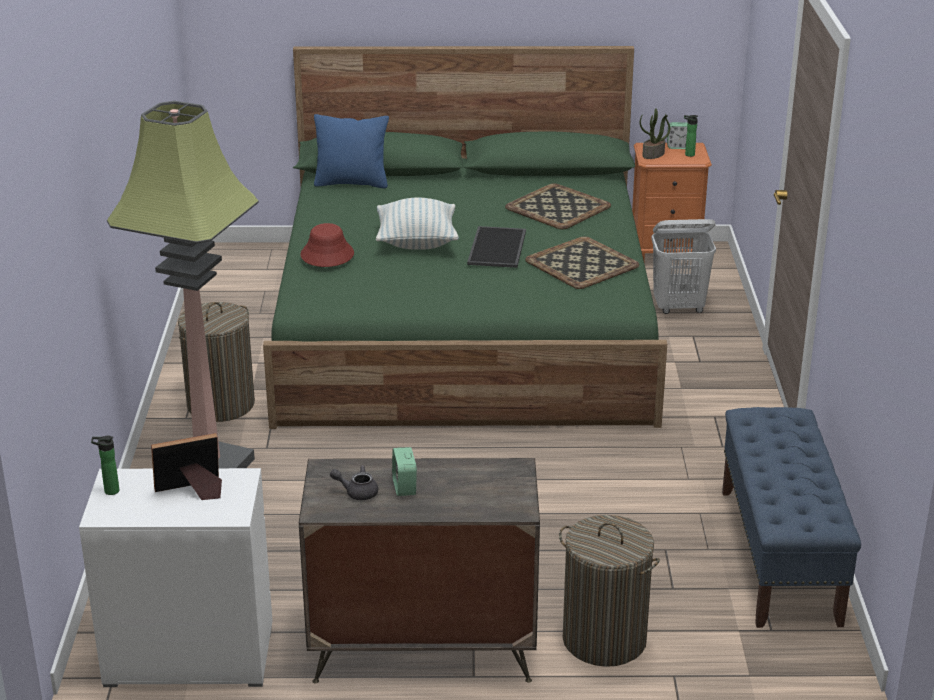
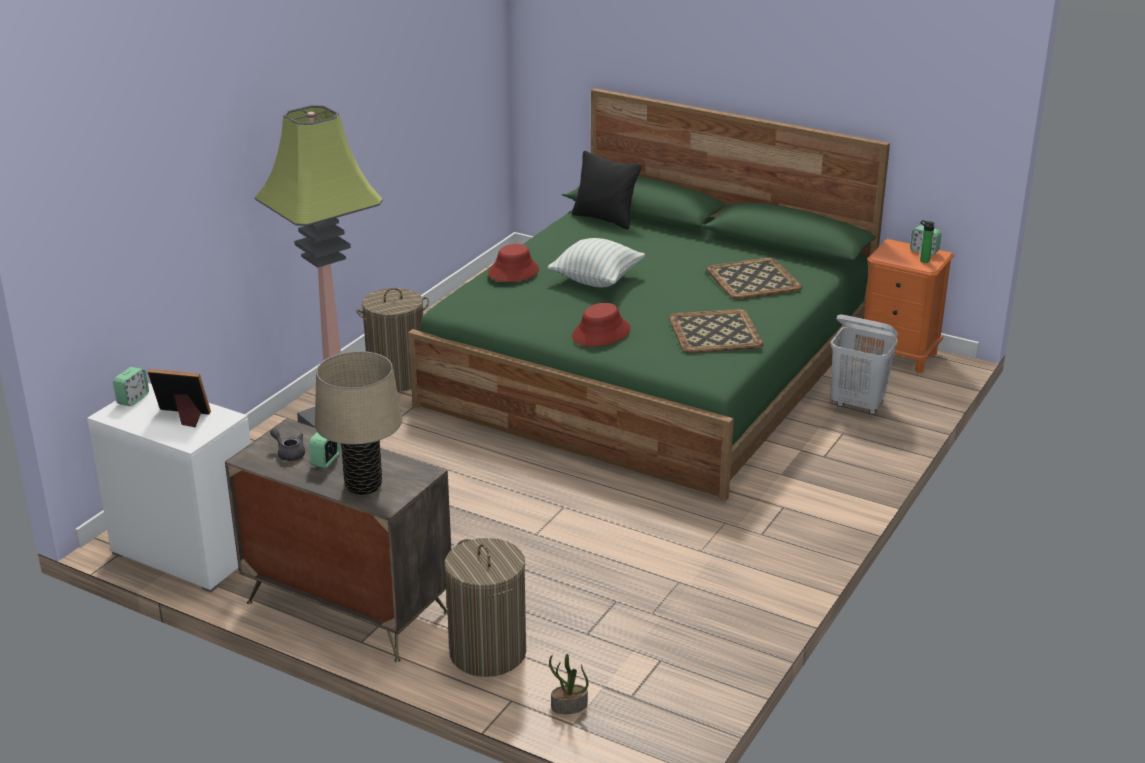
camera: 30 degrees right, 0 degrees up
(109, 491) = (133, 399): bottle -> alarm clock
(352, 183) = (605, 219): blue pillow -> black pillow
(474, 499) = (363, 486): none -> beige table lamp
(481, 292) = (601, 333): none -> red hat
(498, 248) = (658, 301): tray -> none
(653, 155) = (889, 253): potted plant -> potted plant (569, 706)
(779, 556) = (707, 640): blue bench -> none

